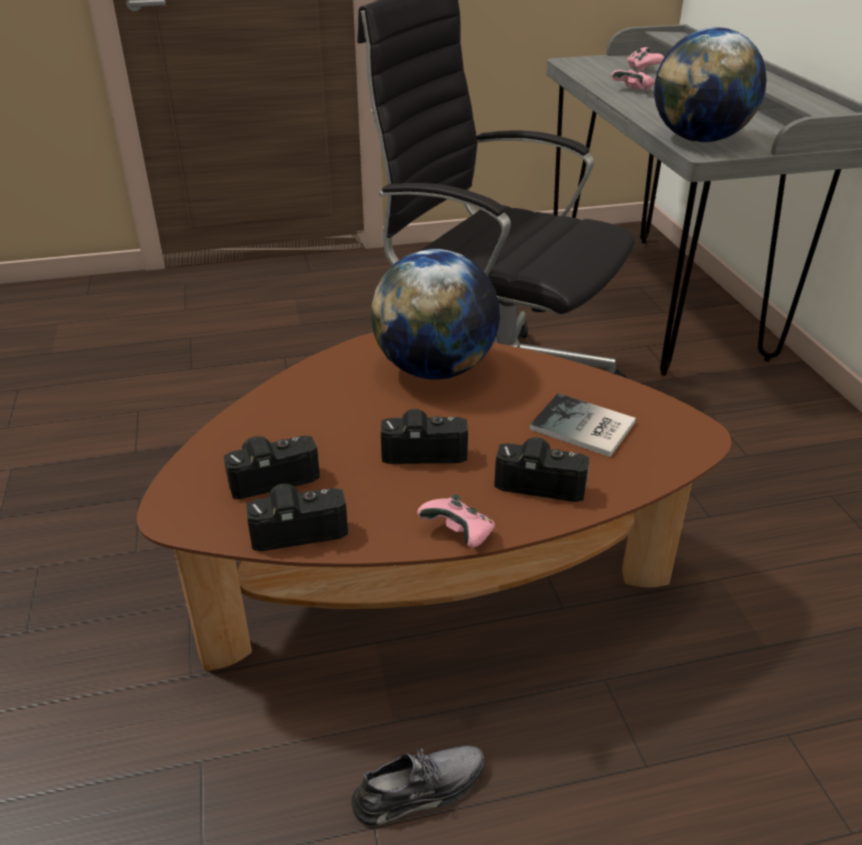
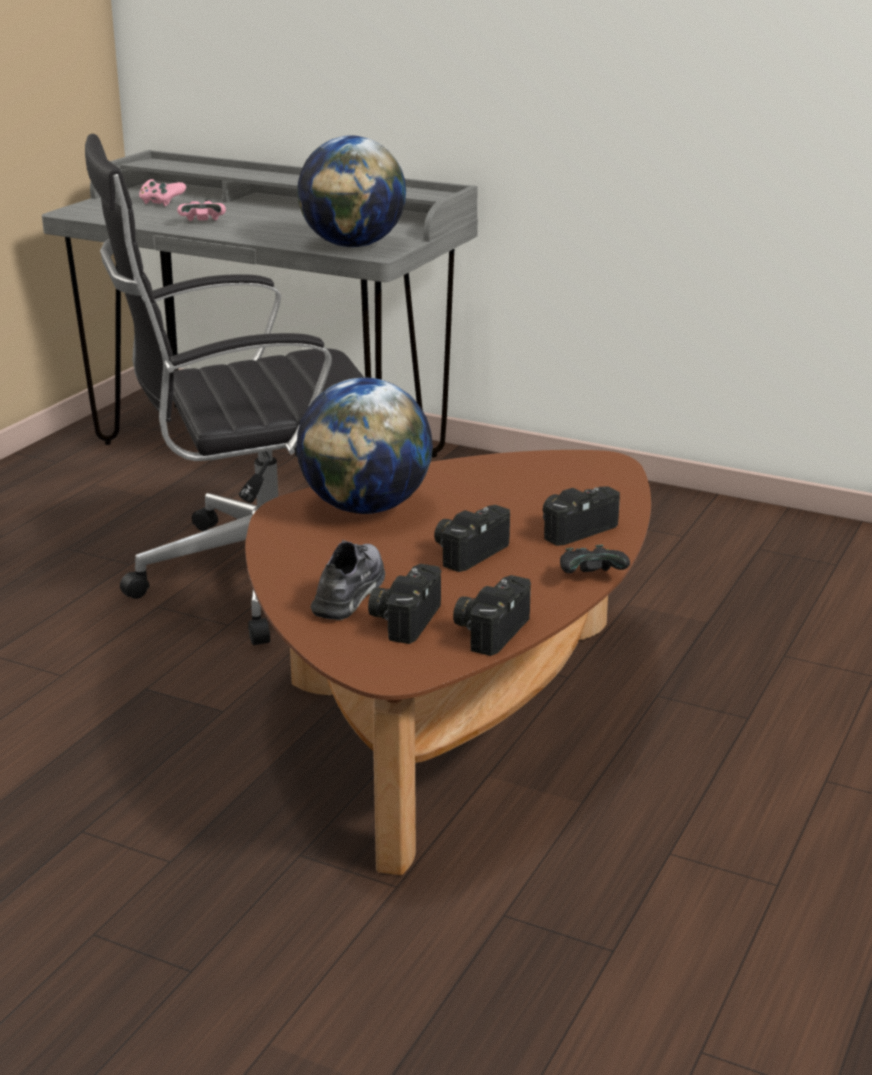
camera: 50 degrees left, 10 degrees down
(420, 789) = (660, 818): grey shoe -> grey shoe (350, 591)
(459, 535) = (591, 577): pink game controller -> black game controller
(584, 428) = (538, 490): book -> none

